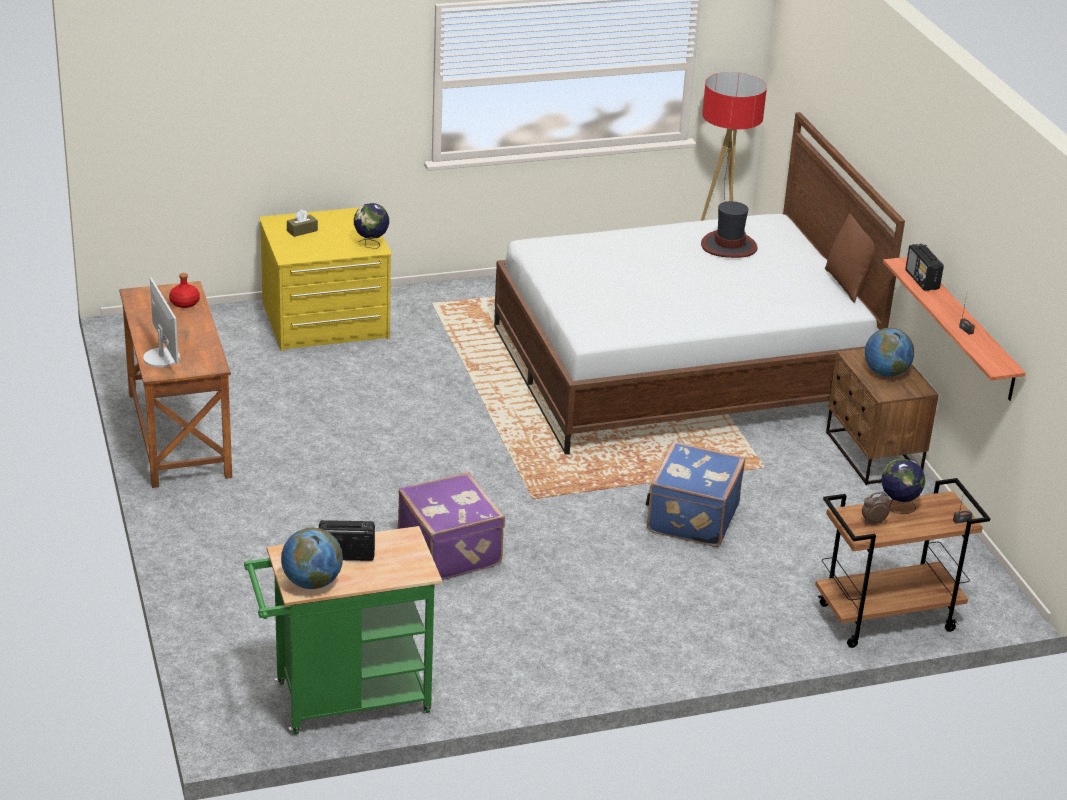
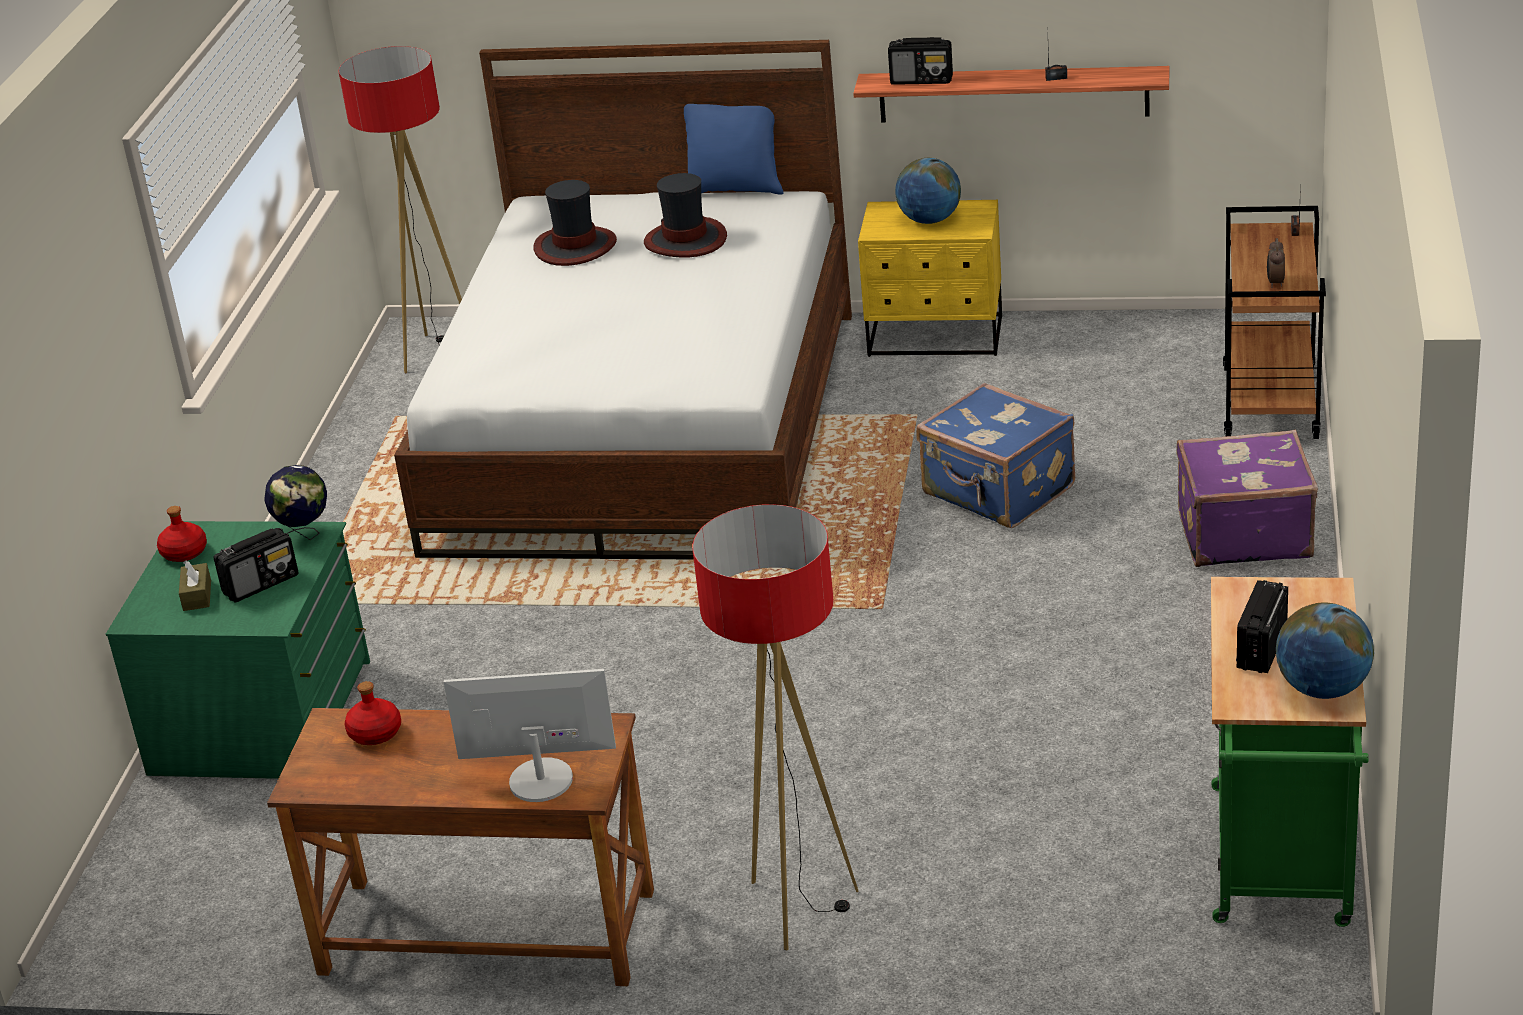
camera: 60 degrees left, 0 degrees up
(236, 529) = (799, 907): none -> floor lamp
(321, 245) = (261, 584): none -> radio
(325, 321) = (265, 717): yellow dresser -> green dresser
(339, 217) = (184, 552): none -> red bottle
(451, 550) = (967, 703): purple suitcase -> purple suitcase (1243, 534)
(764, 281) = (686, 240): none -> hat
(848, 284) = (735, 189): brown pillow -> blue pillow
(872, 455) = (936, 337): brown nightstand -> yellow nightstand
(898, 507) = (1251, 262): globe -> none

